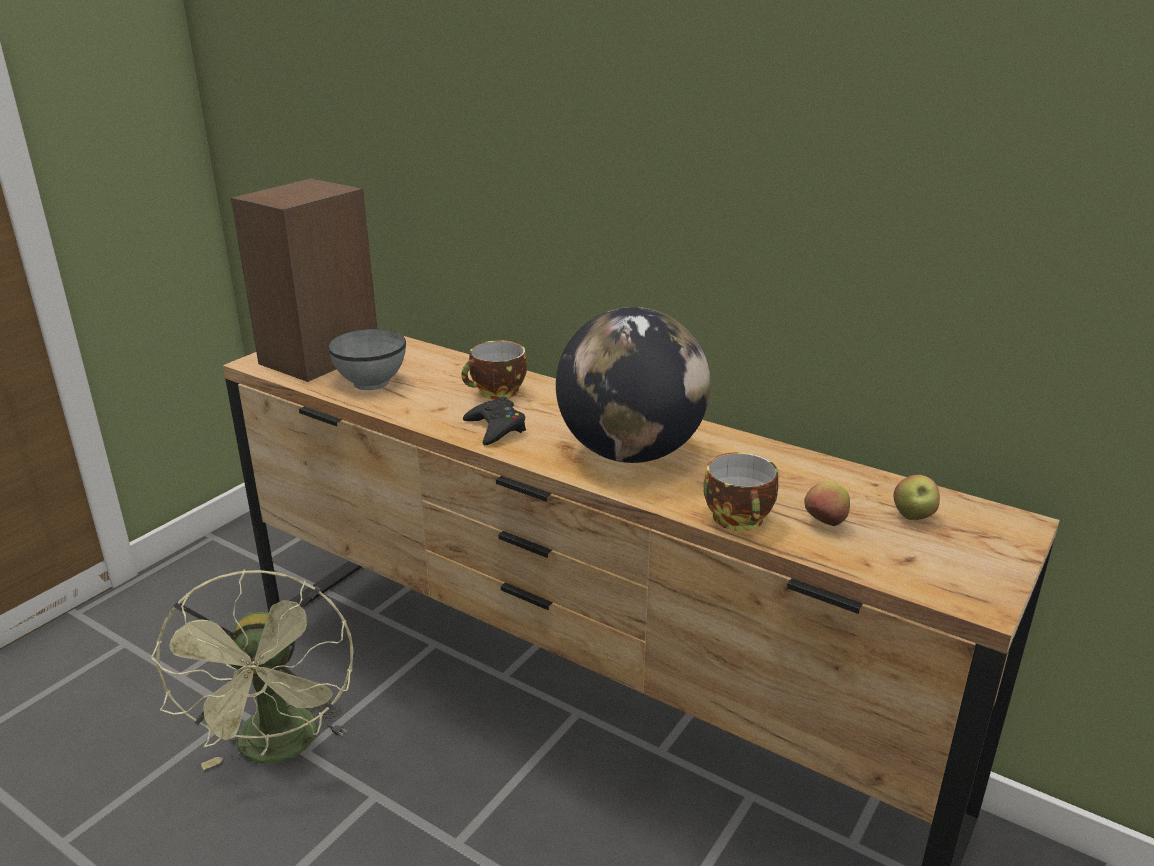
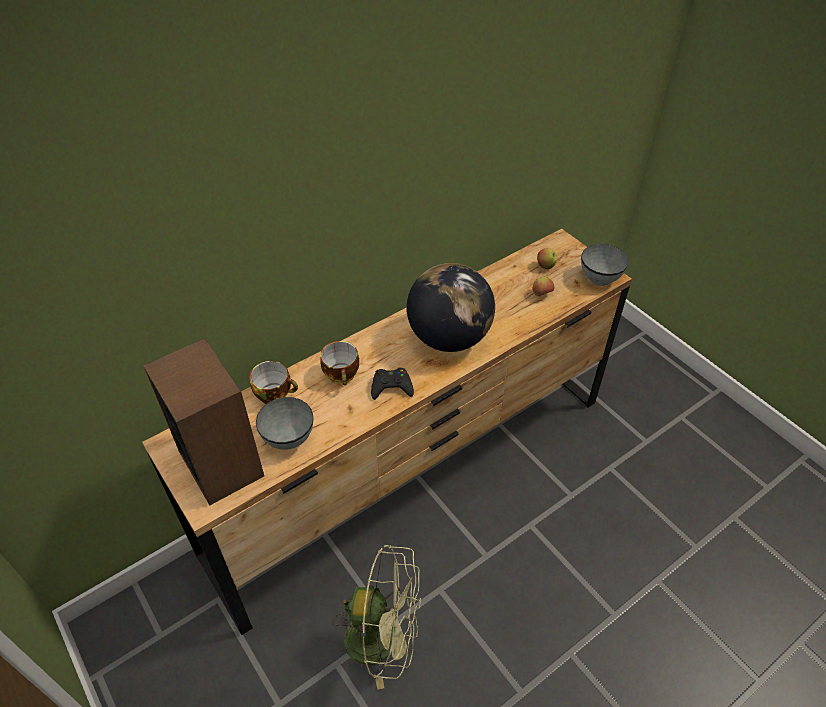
camera: 70 degrees left, 20 degrees up
(741, 520) = (529, 320): cup -> cup (275, 394)
(955, 587) = (599, 278): none -> grey bowl

